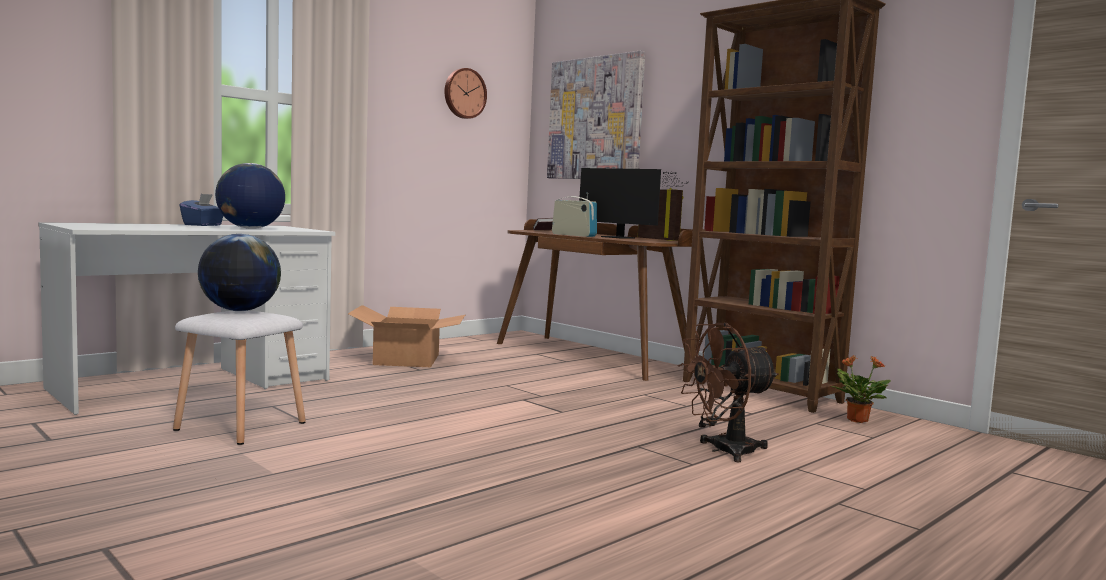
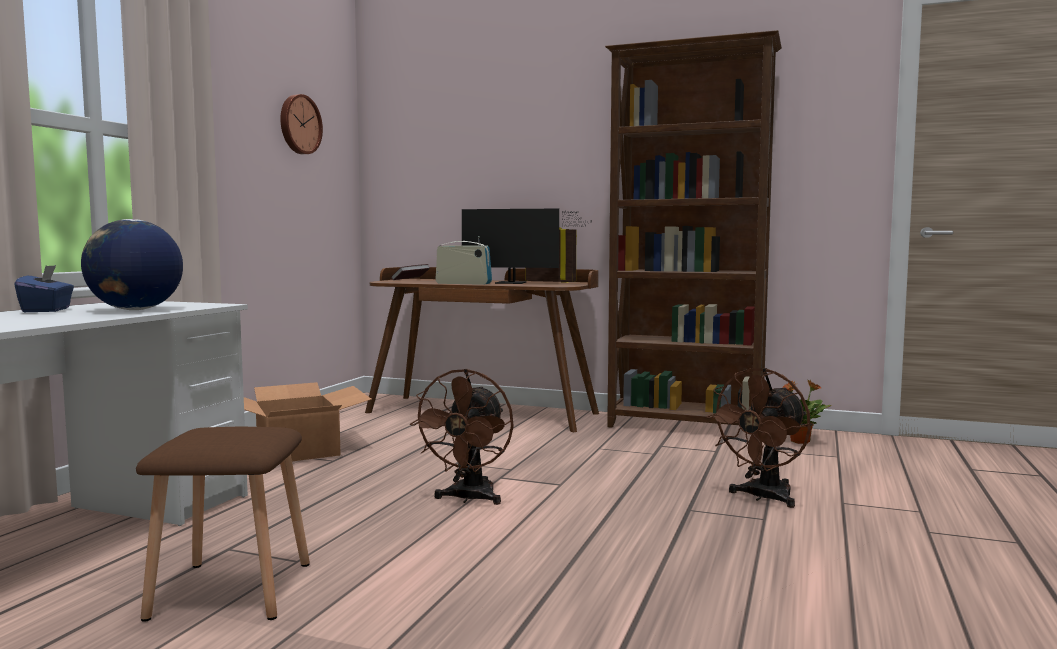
camera: 25 degrees left, 0 degrees up
(239, 310) = (211, 430): globe -> none
(240, 427) = (232, 591): white stool -> brown stool
(474, 408) = (468, 499): none -> brown fan
(595, 119) = (450, 154): picture -> none

